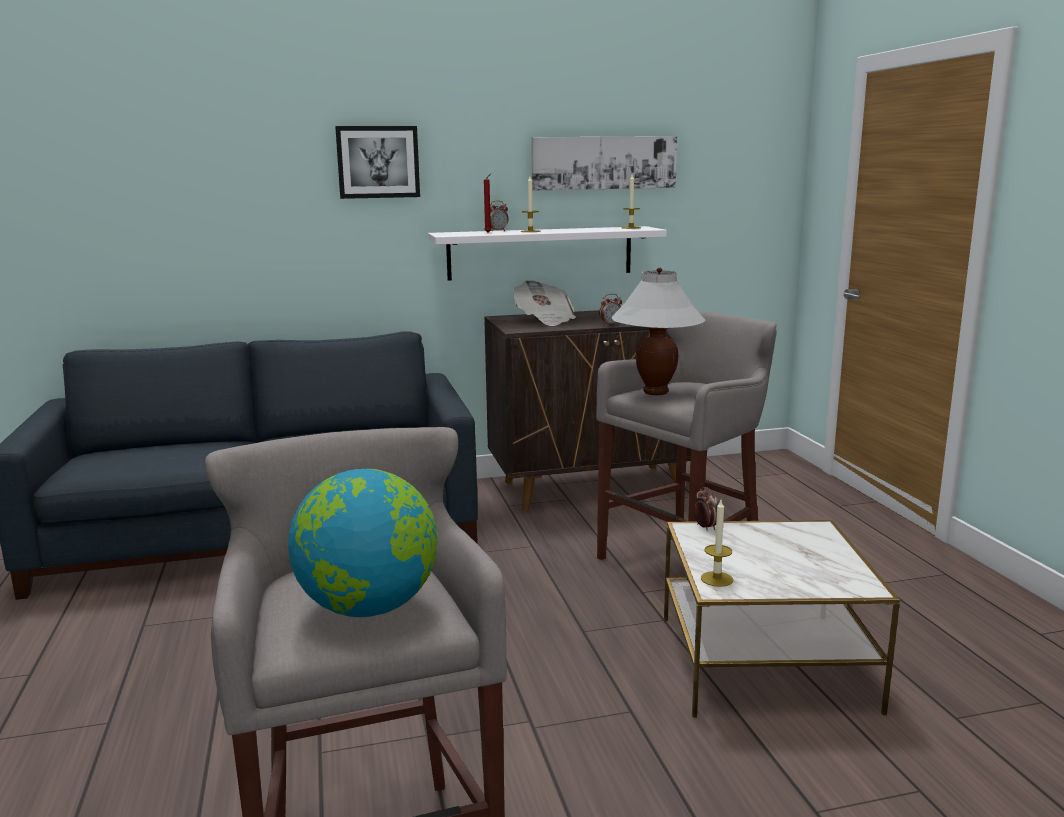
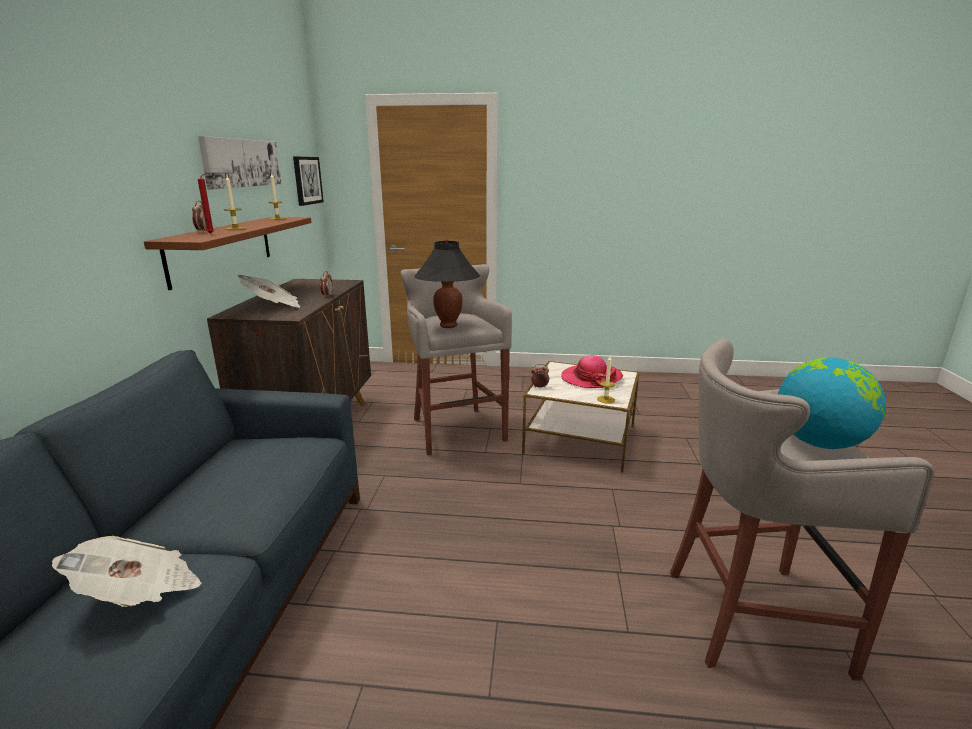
camera: 70 degrees left, 5 degrees up
(194, 453) = (140, 593): none -> newspaper
(378, 162) = (81, 158): picture -> picture (307, 180)
(540, 253) = (222, 249): white shelf -> brown shelf
(655, 392) = (448, 325): white table lamp -> black table lamp
(797, 559) = (591, 378): none -> hat

